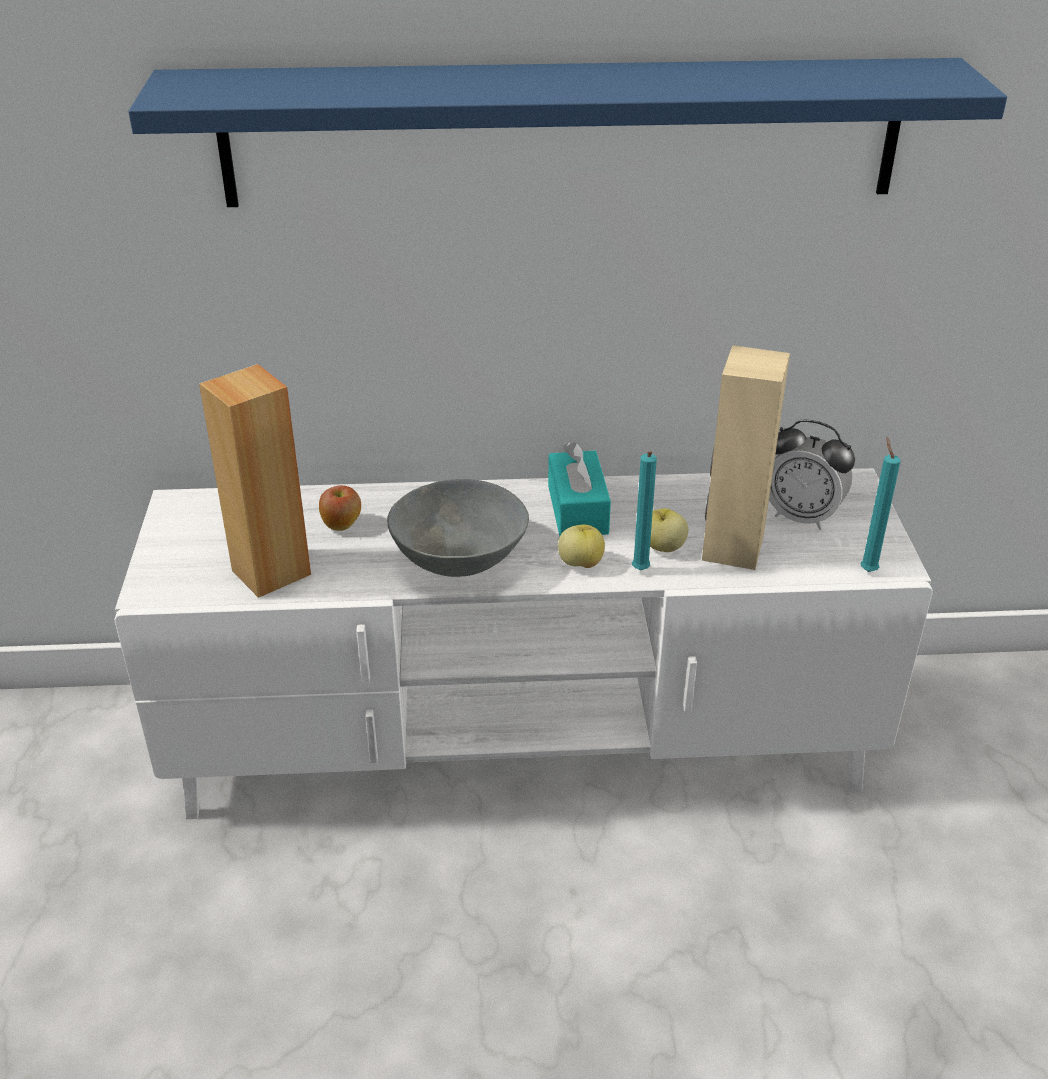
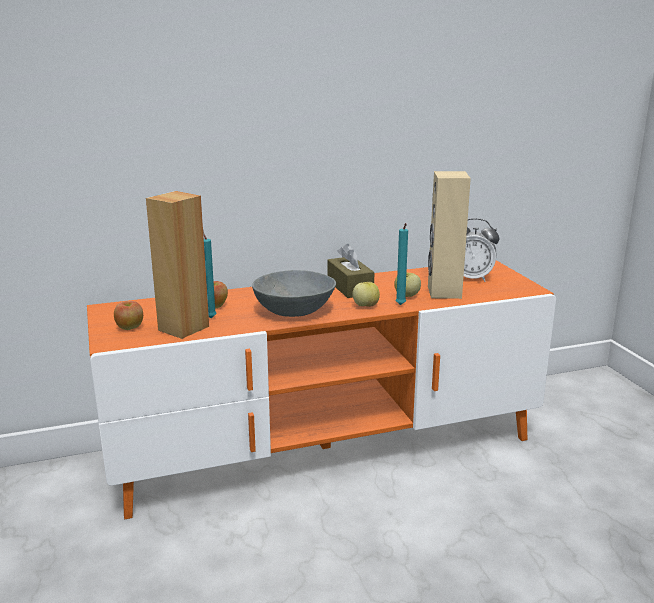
camera: 15 degrees left, 15 degrees down
(193, 558) = (130, 328): none -> apple
(523, 744) = (326, 448): white tv stand -> orange tv stand
(562, 133) = (327, 69): blue shelf -> none
(577, 509) = (350, 287): turquoise tissue box -> brown tissue box
(867, 569) = (519, 292): turquoise candle -> turquoise candle (210, 317)

